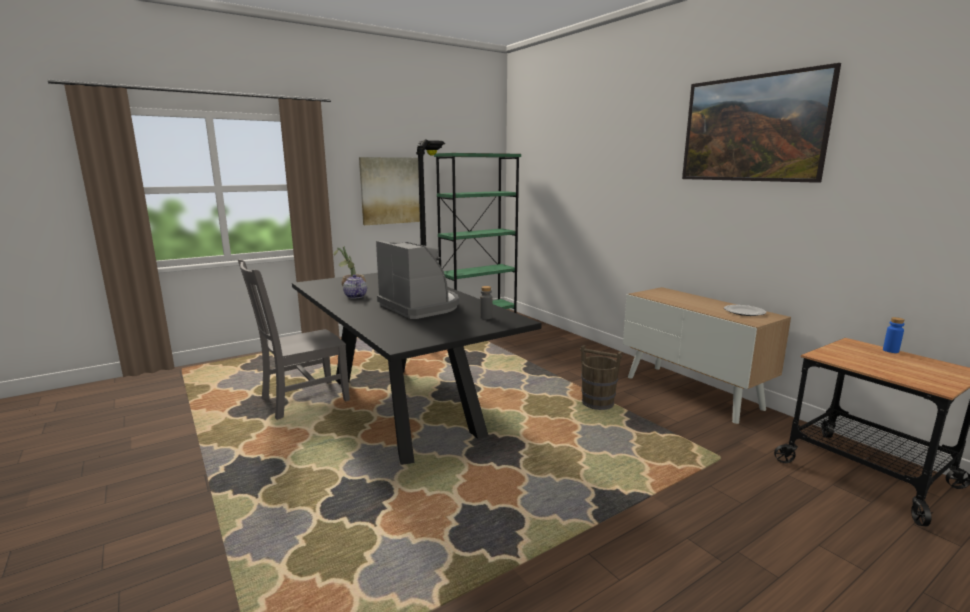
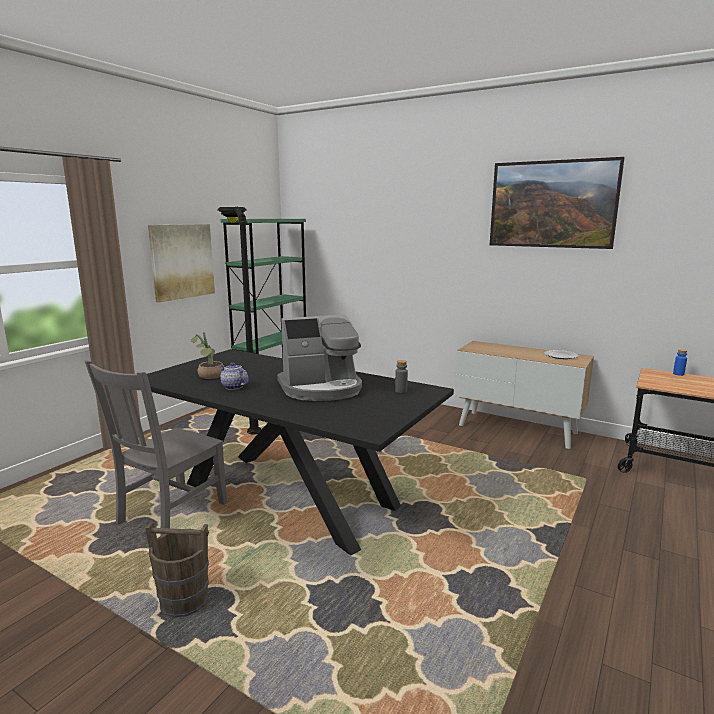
camera: 25 degrees left, 0 degrees up
(420, 306) = (321, 388): coffee machine -> coffee machine turned 135 degrees clockwise
(597, 403) = (458, 454): brown bucket -> brown bucket (184, 601)

